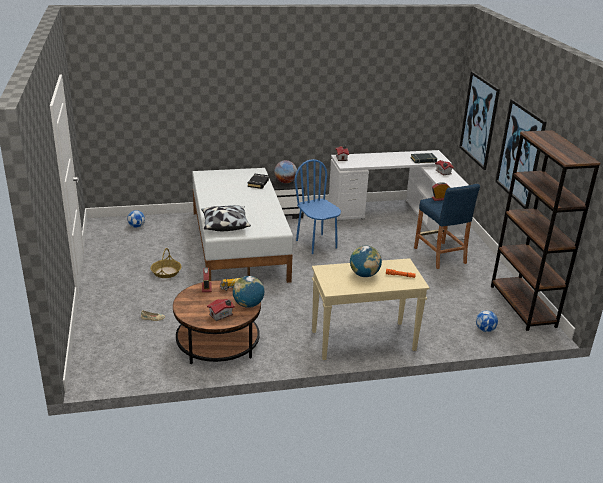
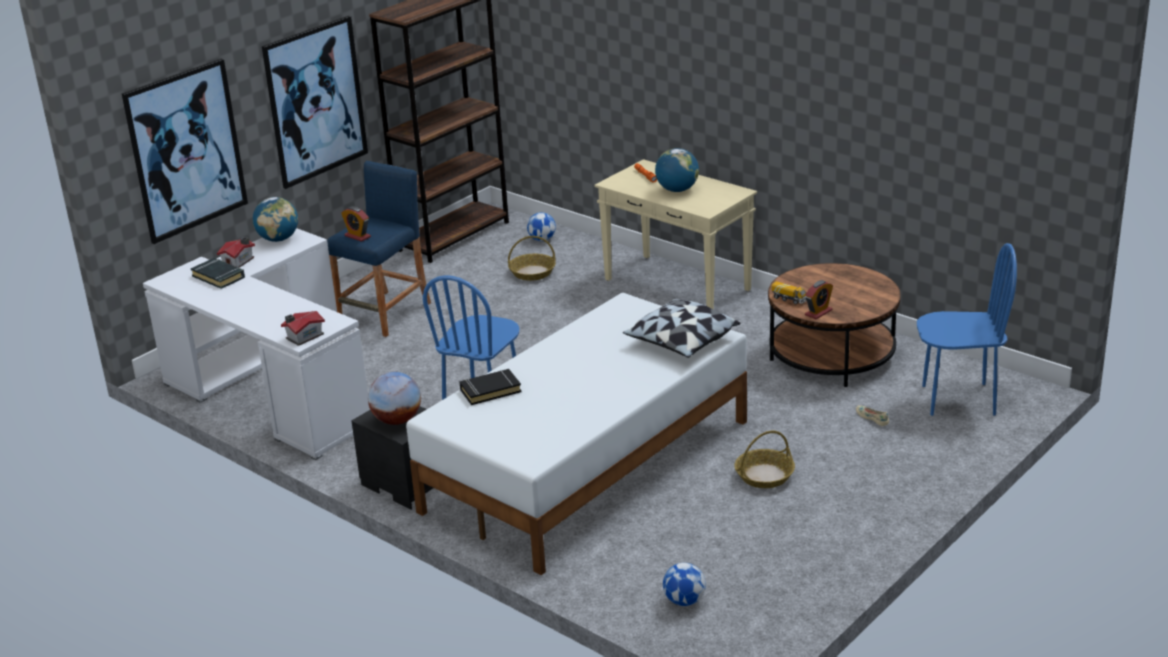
camera: 125 degrees left, 0 degrees up
(121, 350) = (958, 399): none -> blue chair
(221, 315) = (847, 279): toy house -> none
(248, 305) = (801, 276): globe -> globe (278, 239)
(440, 307) = (532, 272): none -> basket

